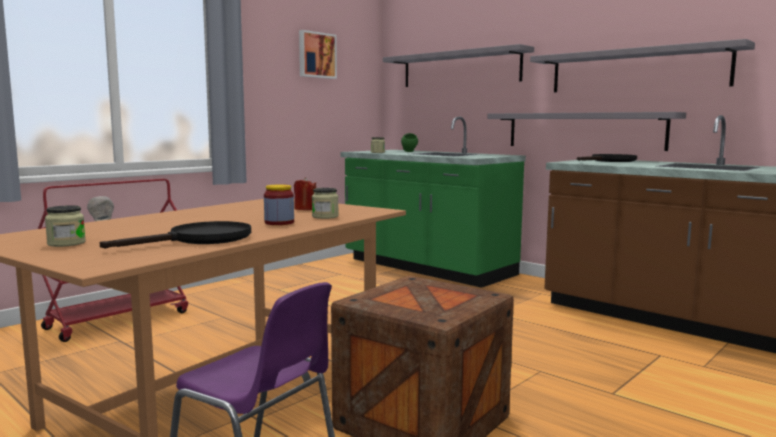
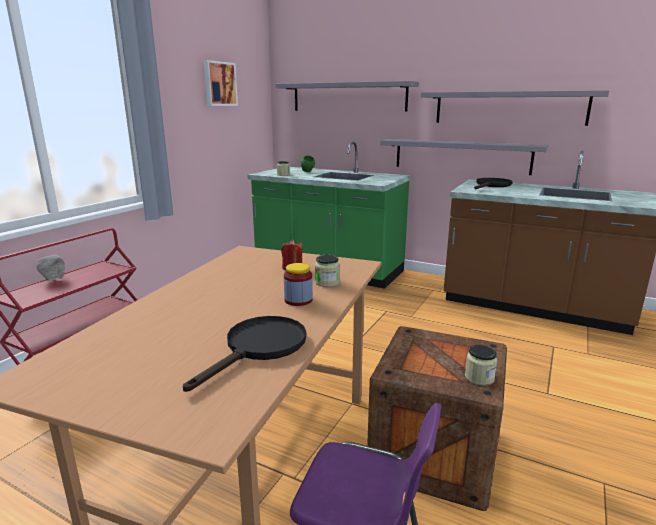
camera: 15 degrees left, 10 degrees up
(66, 243) = (122, 378): jar -> jar (479, 377)

